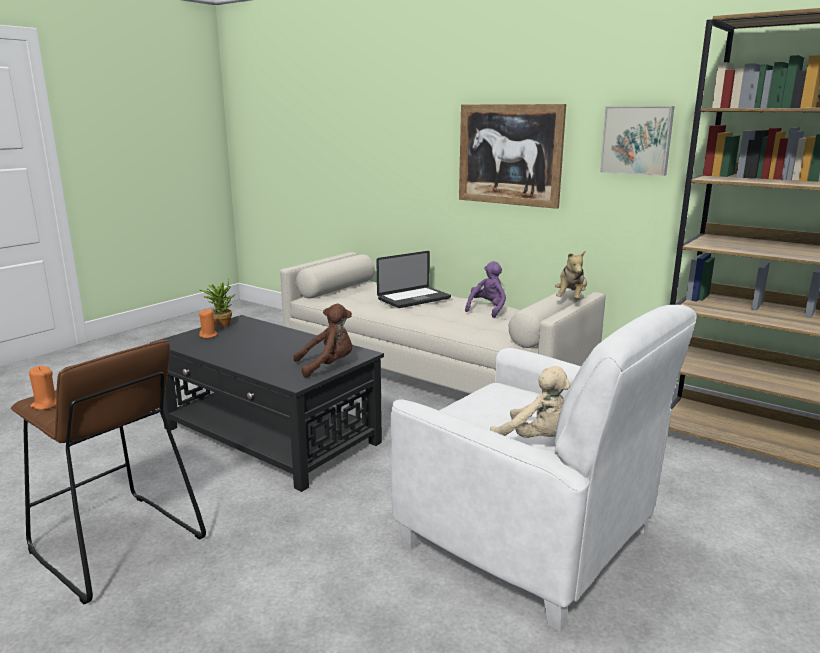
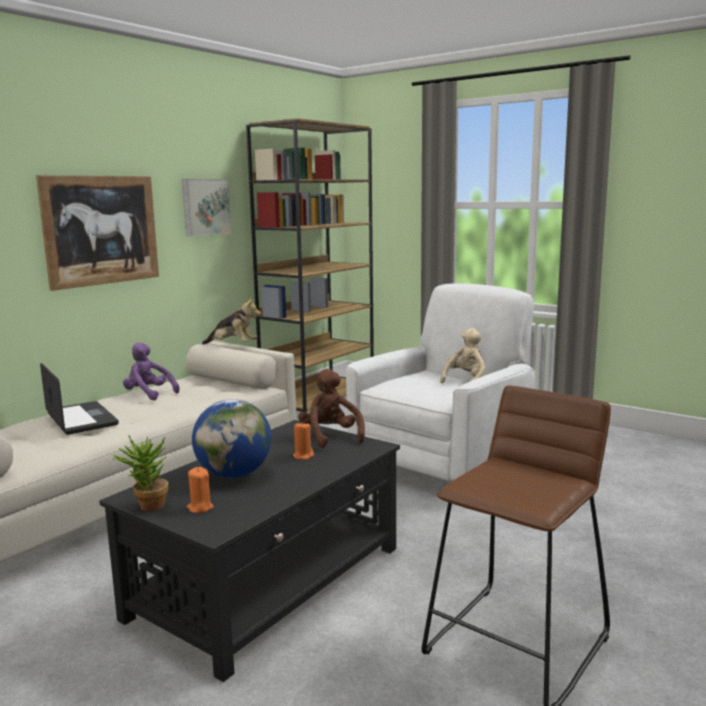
camera: 90 degrees left, 5 degrees down
(45, 405) = (552, 495): orange candle -> orange candle (303, 456)
(259, 340) = (234, 474): none -> globe

